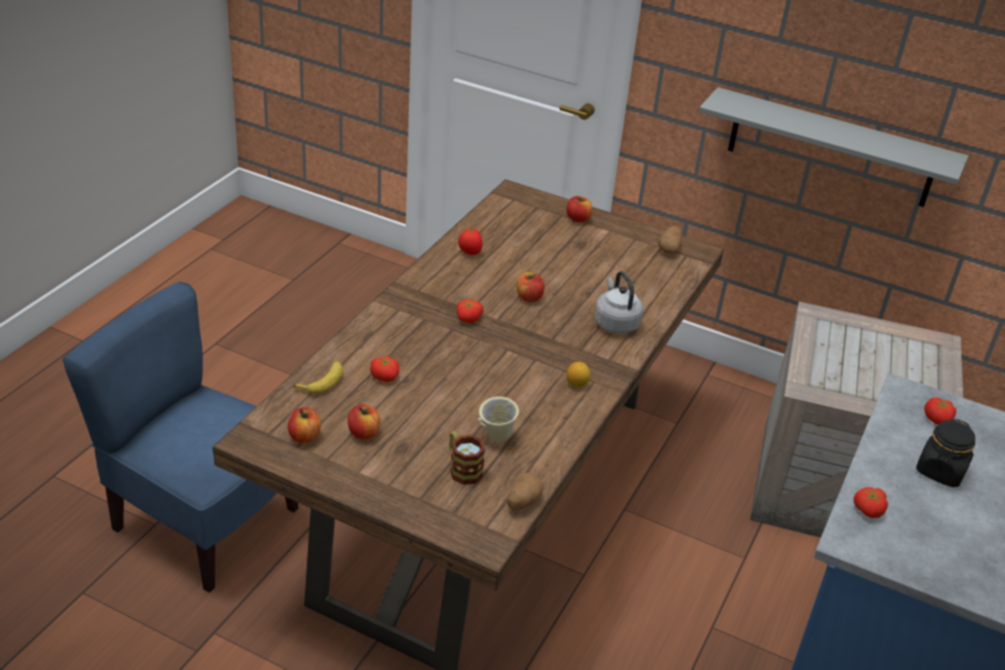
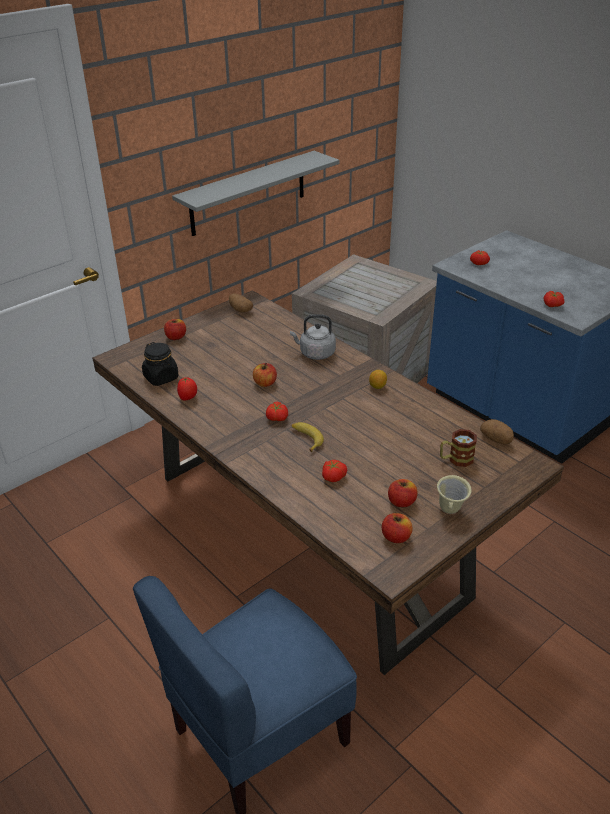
camera: 65 degrees left, 0 degrees up
(322, 381) = (326, 514): banana -> banana (306, 439)
(496, 438) = (426, 436): beige mug -> beige mug (451, 511)
(940, 471) = (523, 275): black jar -> black jar (161, 377)

